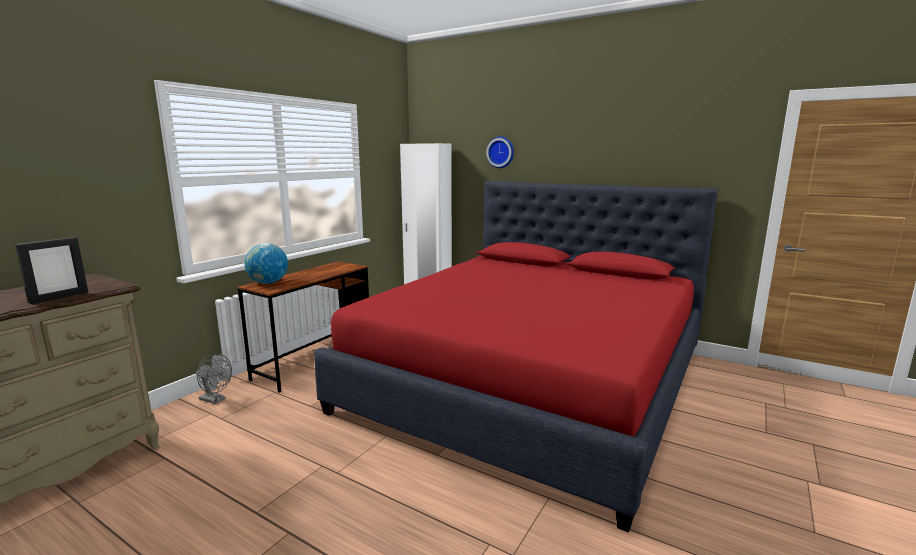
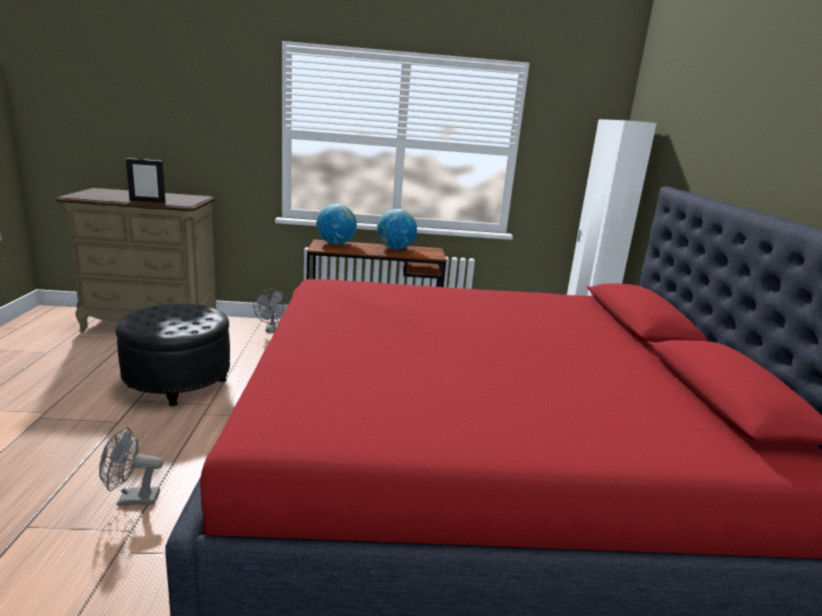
camera: 55 degrees right, 5 degrees up
(253, 478) = (178, 383): none -> black ottoman
(316, 271) = (395, 248): none -> globe
(443, 538) = (131, 499): none -> grey fan
(501, 152) = (702, 141): wall clock -> none

